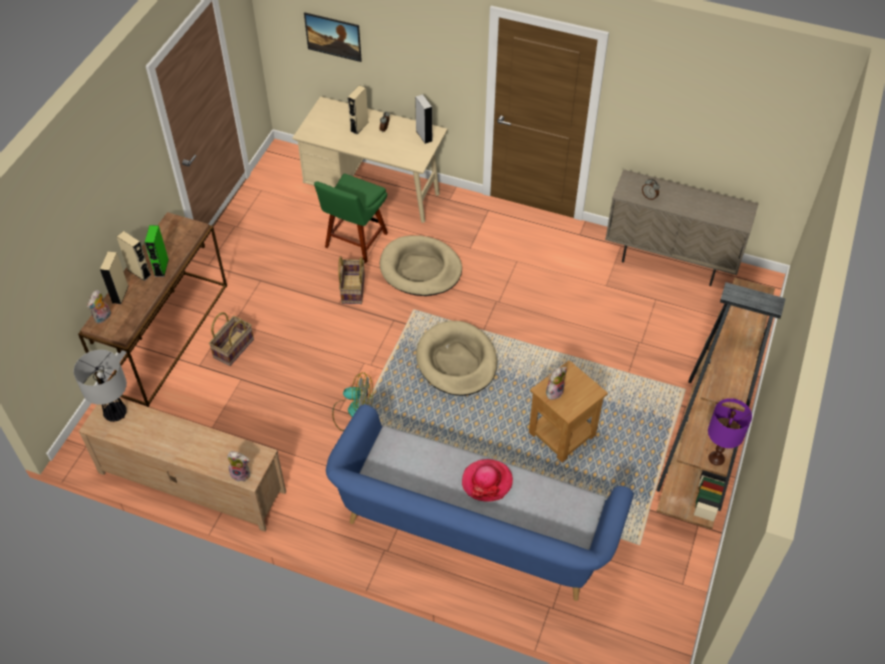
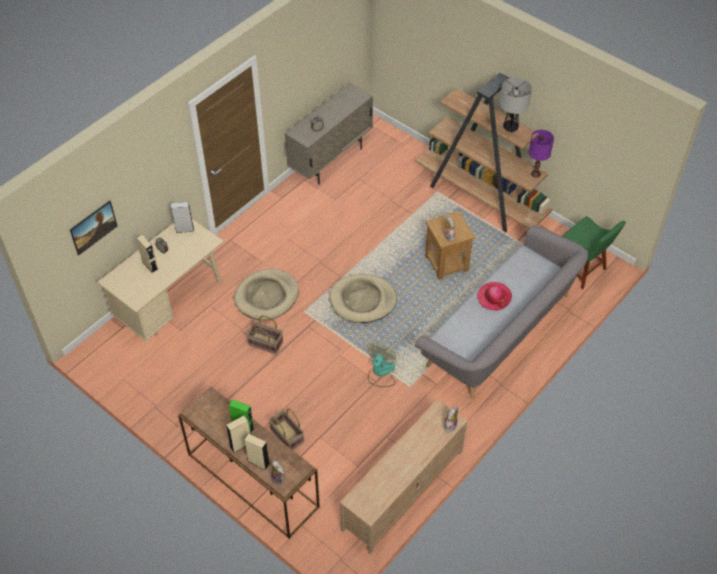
camera: 70 degrees left, 0 degrees up
(115, 413) = (363, 497): table lamp -> table lamp (510, 128)
(354, 242) = (218, 330): green chair -> green chair (582, 270)
(473, 529) = (501, 332): blue sofa -> grey sofa

